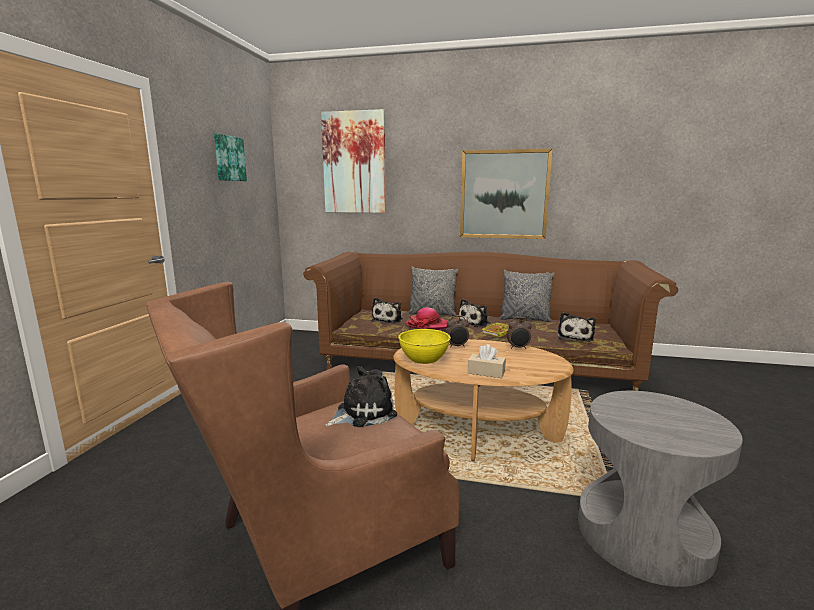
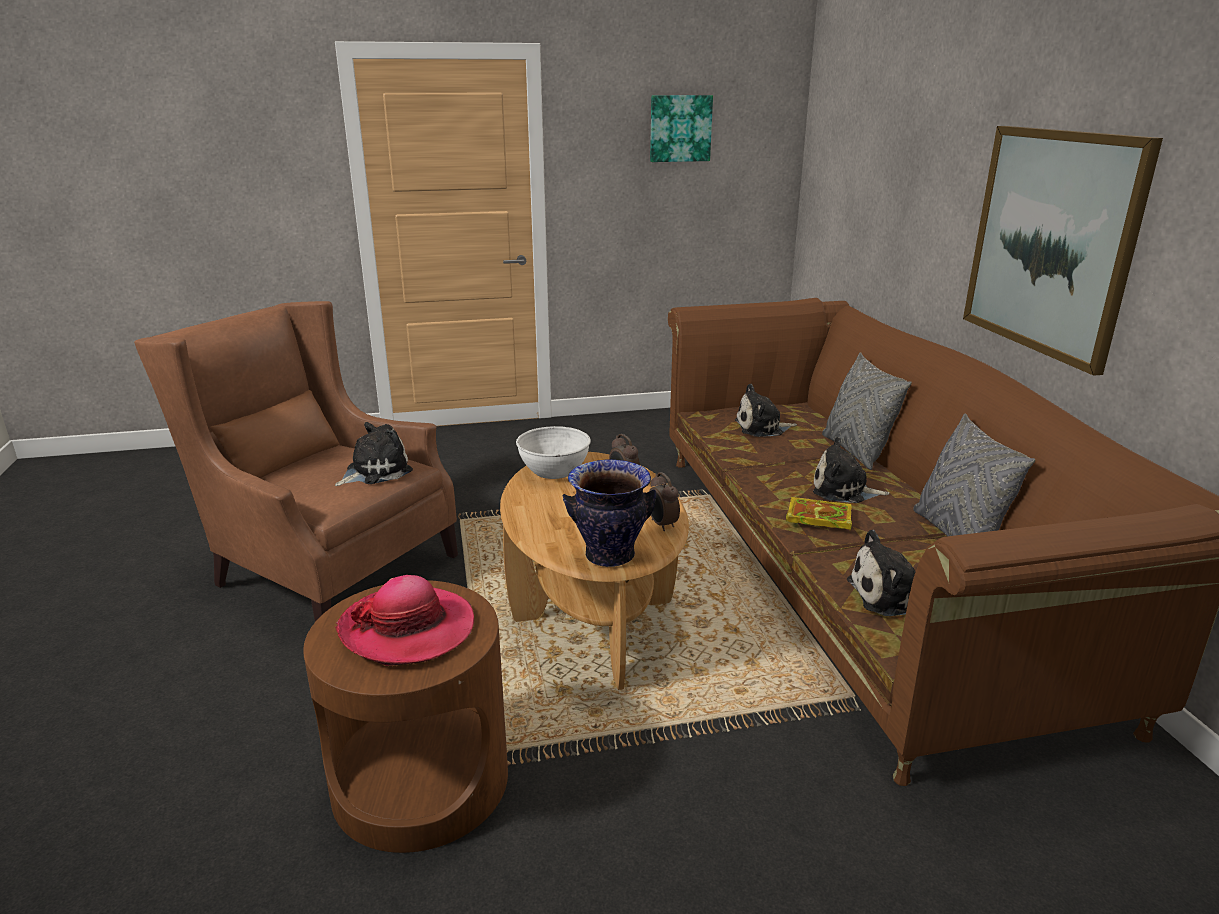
camera: 65 degrees right, 10 degrees up
(354, 163) = (873, 135): picture -> none
(362, 413) = (375, 471): plush toy -> plush toy turned 75 degrees counterclockwise
(424, 358) = (554, 470): yellow bowl -> white bowl
(428, 325) = (773, 459): hat -> hat (408, 628)
(486, 372) = (535, 515): beige tissue box -> none
(549, 363) = (609, 555): none -> vase
(643, 535) = (420, 780): grey side table -> brown side table

